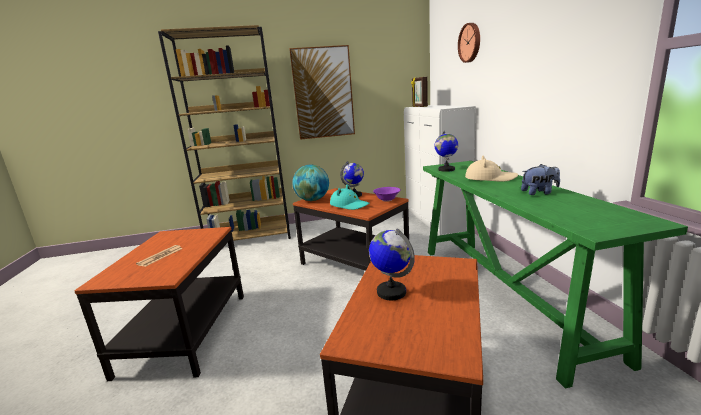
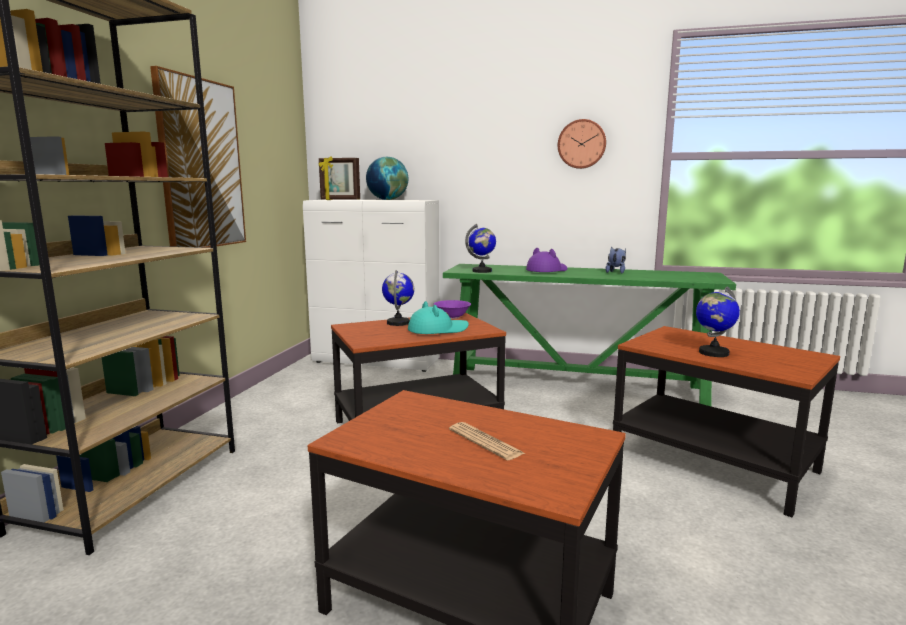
camera: 65 degrees left, 5 degrees down
(312, 200) = (369, 339): globe -> globe (387, 199)
(470, 42) = (418, 124): wall clock -> wall clock (581, 144)
(490, 178) = (547, 271): beige hat -> purple hat

